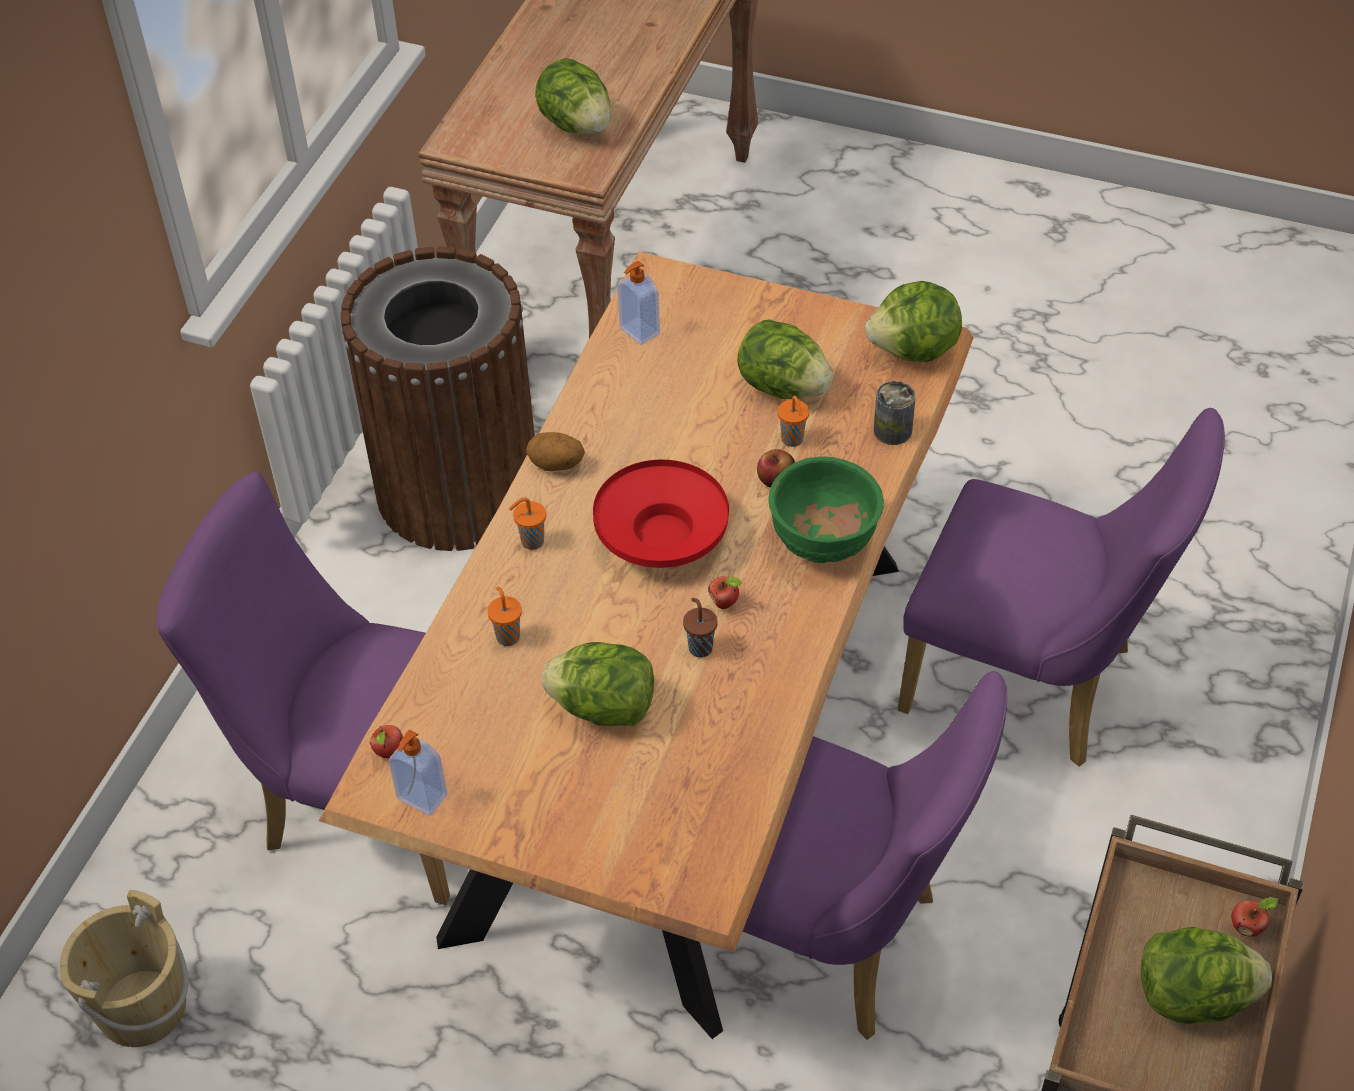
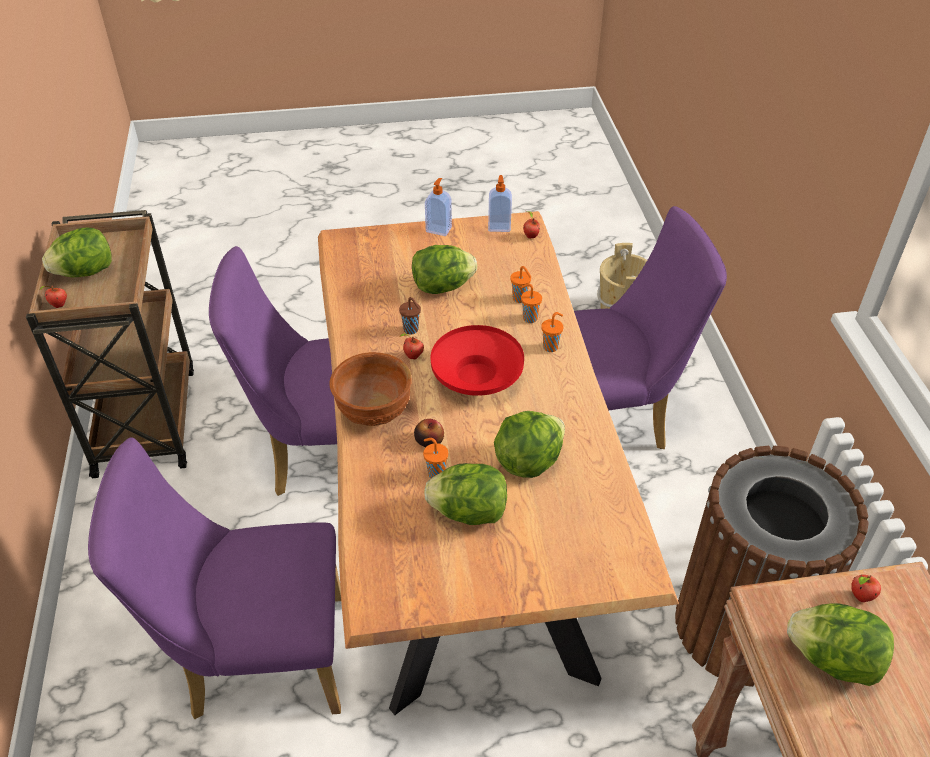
camera: 150 degrees right, 5 degrees down
(504, 149) = (860, 597): none -> apple
(522, 598) = (529, 318): none -> orange cup
(556, 466) = (577, 394): potato -> none
(638, 332) = (608, 514): soap dispenser -> soap dispenser (439, 229)
(824, 542) = (373, 412): green bowl -> brown bowl
(892, 431) = (367, 510): can -> none
(914, 351) = (384, 589): lettuce -> lettuce (527, 461)

